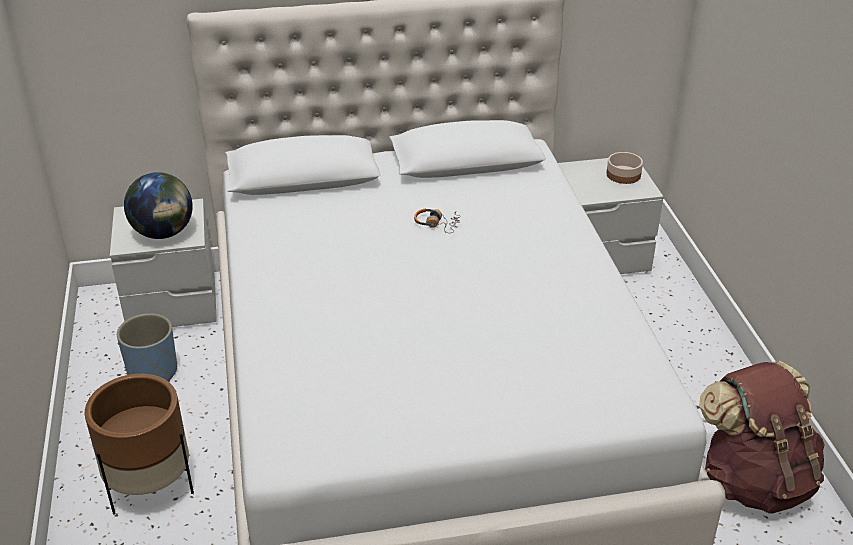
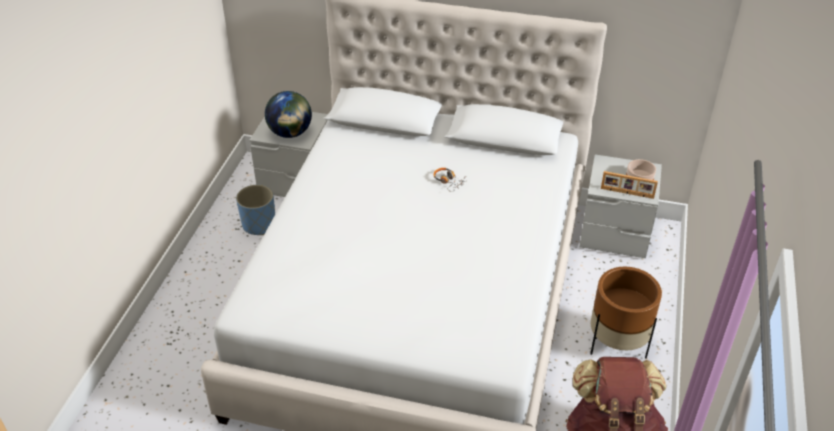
camera: 25 degrees right, 5 degrees up
(151, 487) = (217, 300): brown planter -> brown planter (617, 344)
(622, 193) = (627, 193): none -> picture frame

